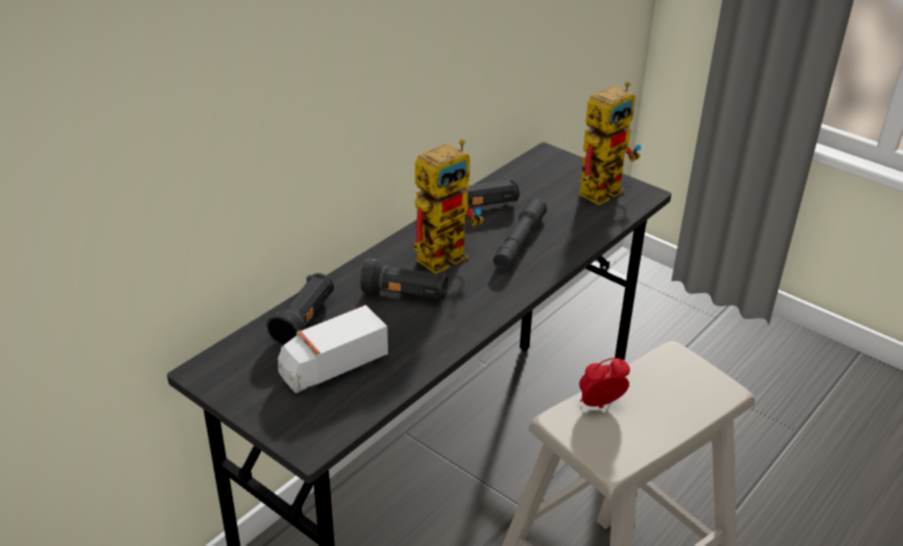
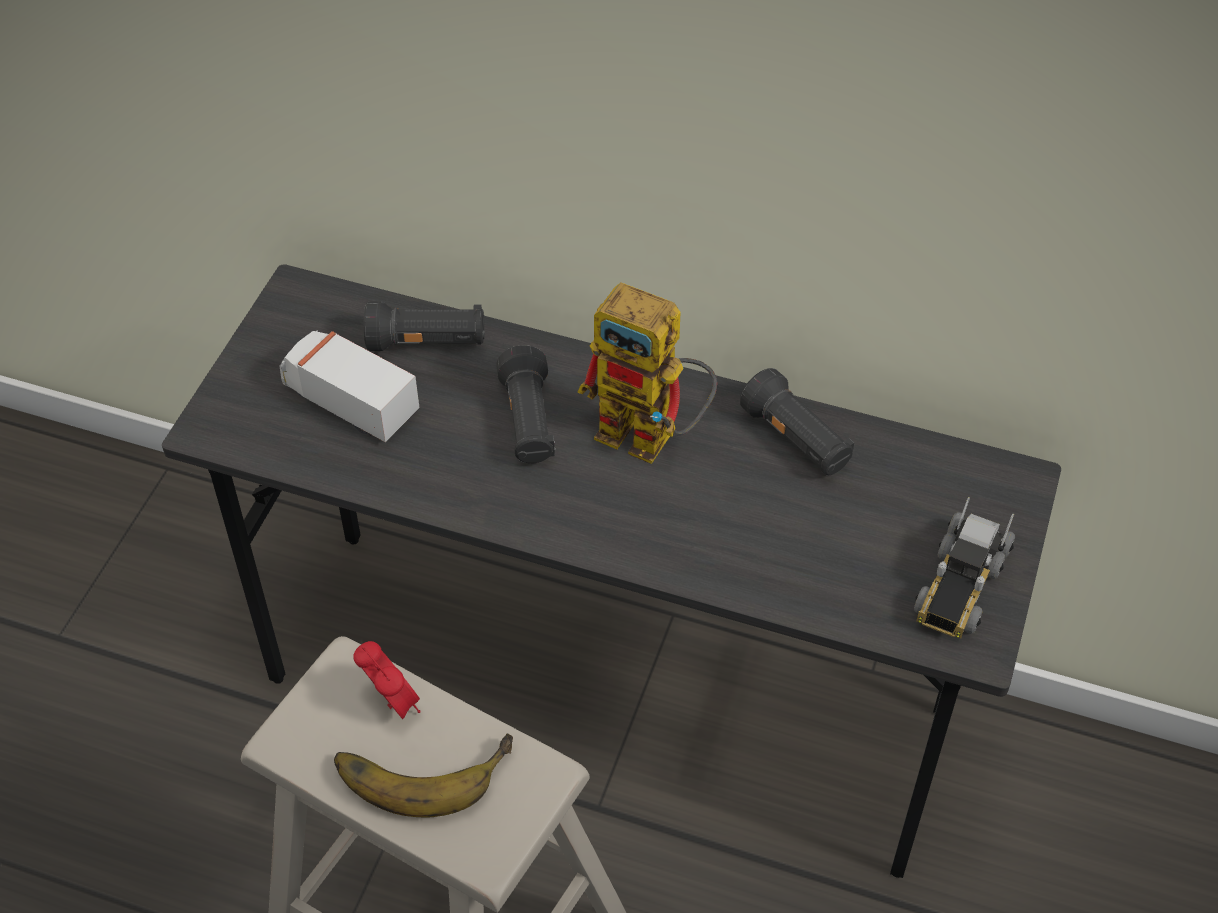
camera: 70 degrees right, 15 degrees up
(519, 242) = (727, 512): grey flashlight -> none
(604, 187) = (960, 585): toy robot -> toy truck
(651, 402) = (422, 765): none -> banana

